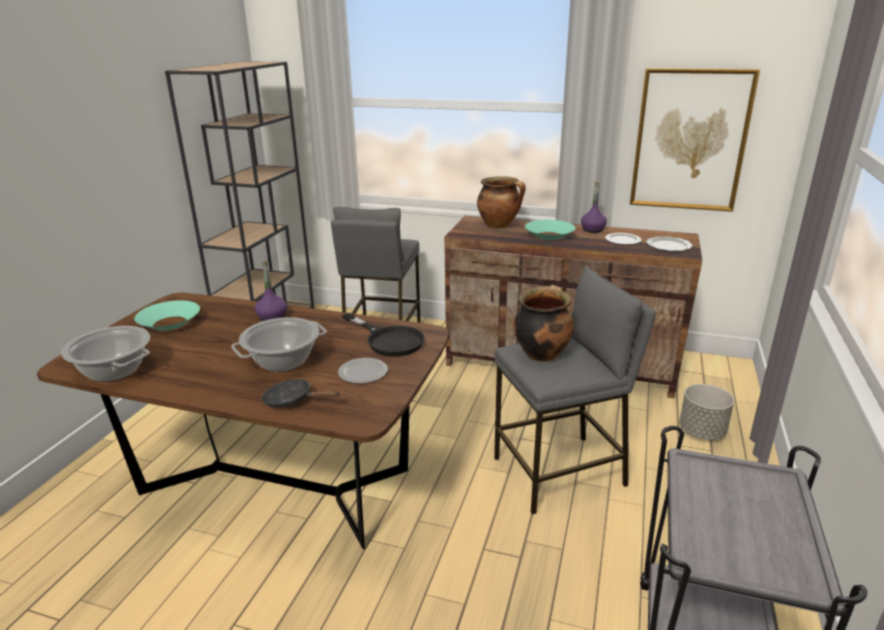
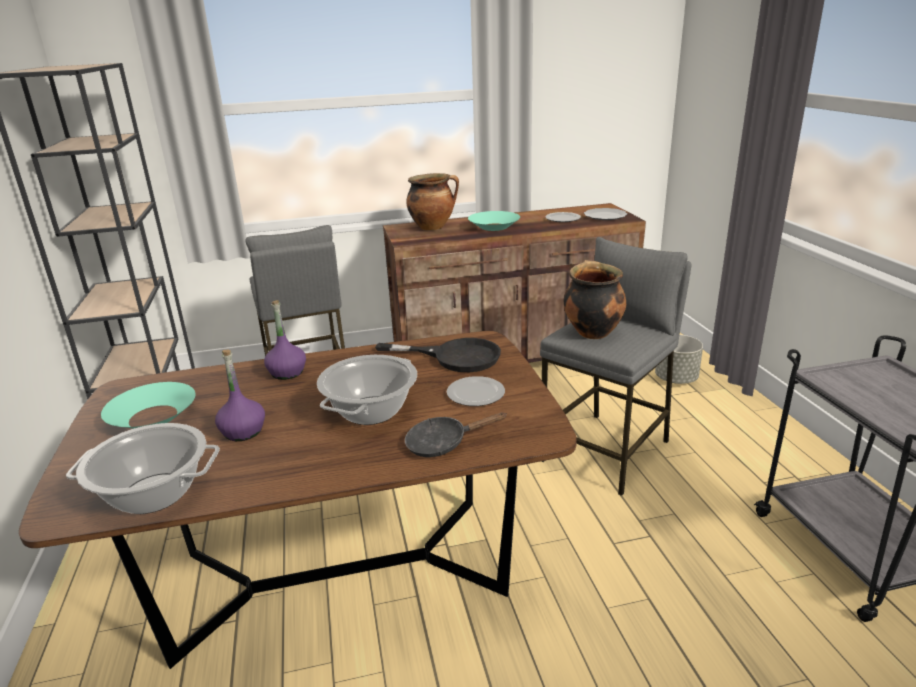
camera: 30 degrees left, 0 degrees up
(593, 230) = (523, 215): purple bottle -> purple bottle (243, 431)
(690, 140) = (586, 116): picture -> none

